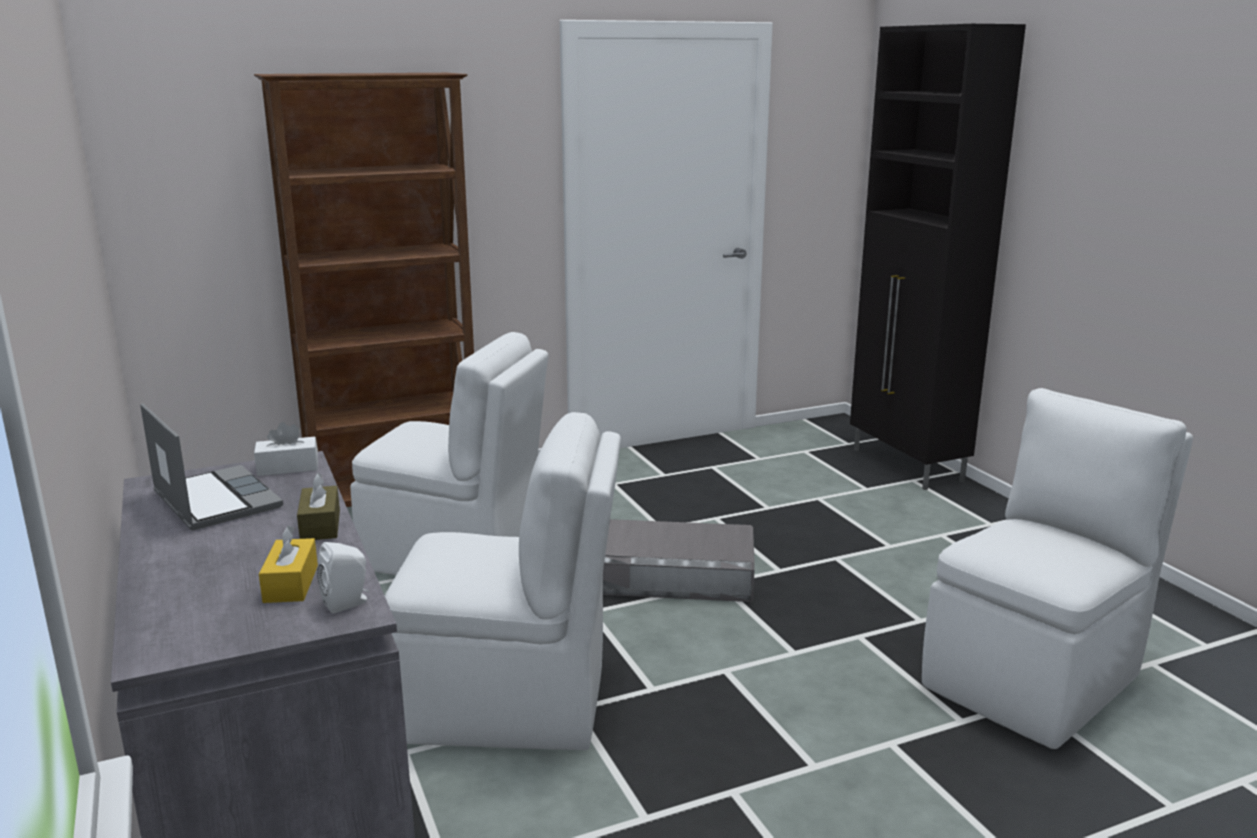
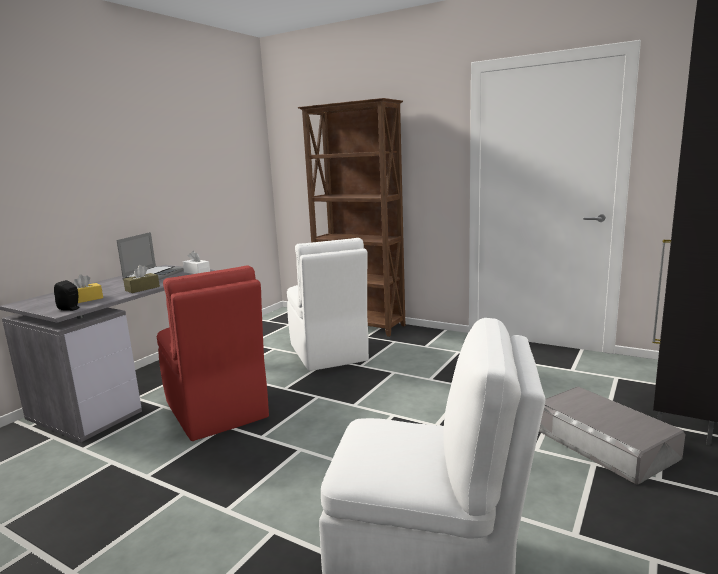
camera: 55 degrees right, 5 degrees down
(348, 603) = (71, 309): white speaker -> black speaker
(509, 704) = (216, 411): white chair -> red chair
(677, 576) = (384, 401): grey storage box -> grey storage box (603, 443)

